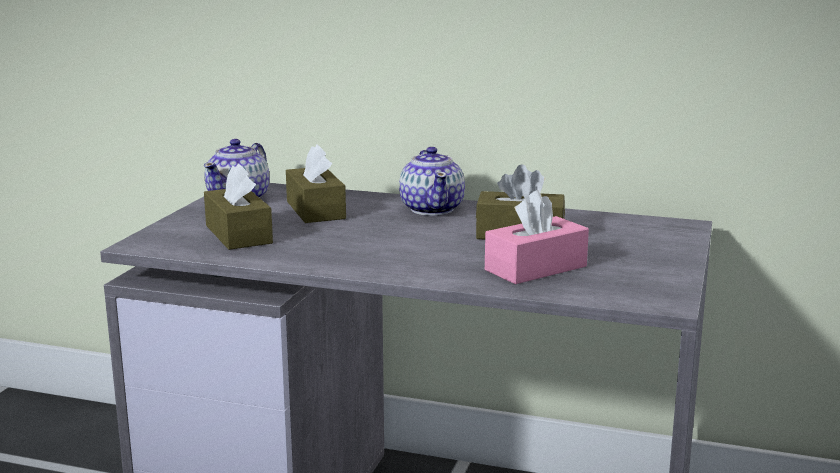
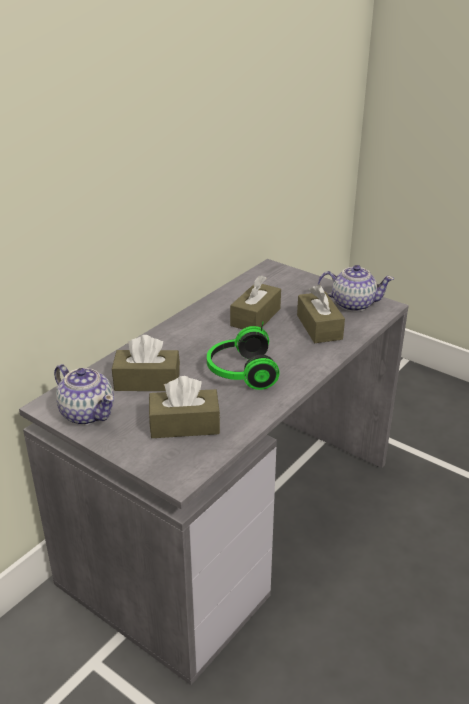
camera: 70 degrees left, 15 degrees up
(369, 243) = (240, 372): none -> headphones
(432, 209) = (181, 335): teapot -> teapot (352, 304)
(535, 268) = (319, 327): pink tissue box -> brown tissue box

